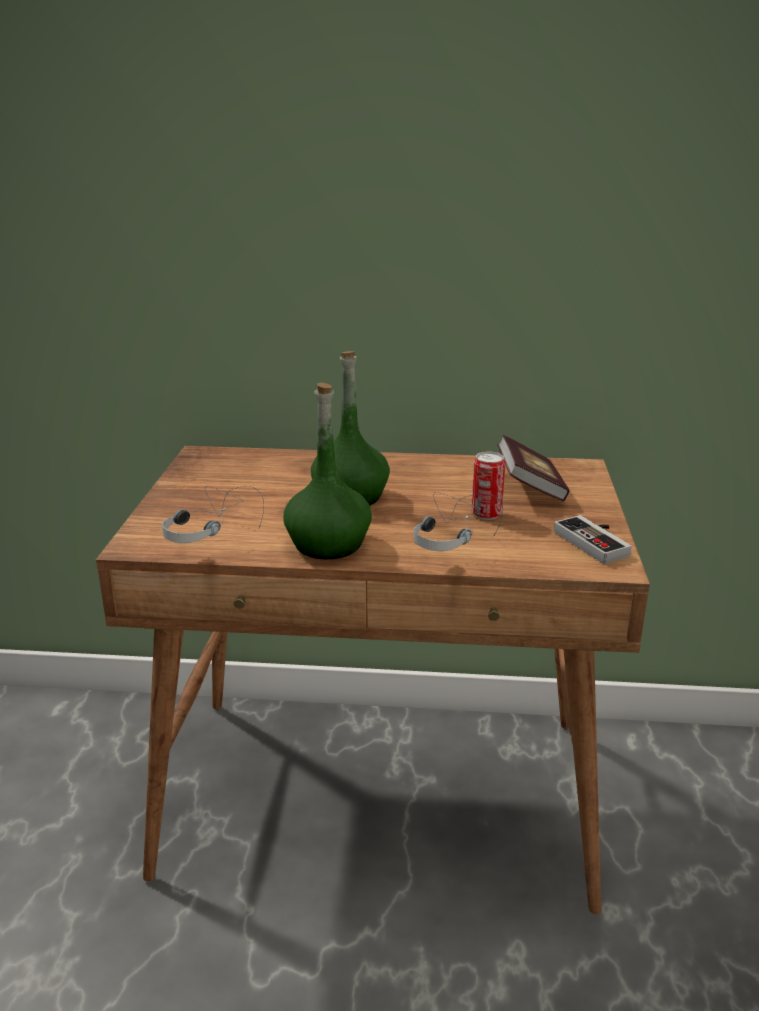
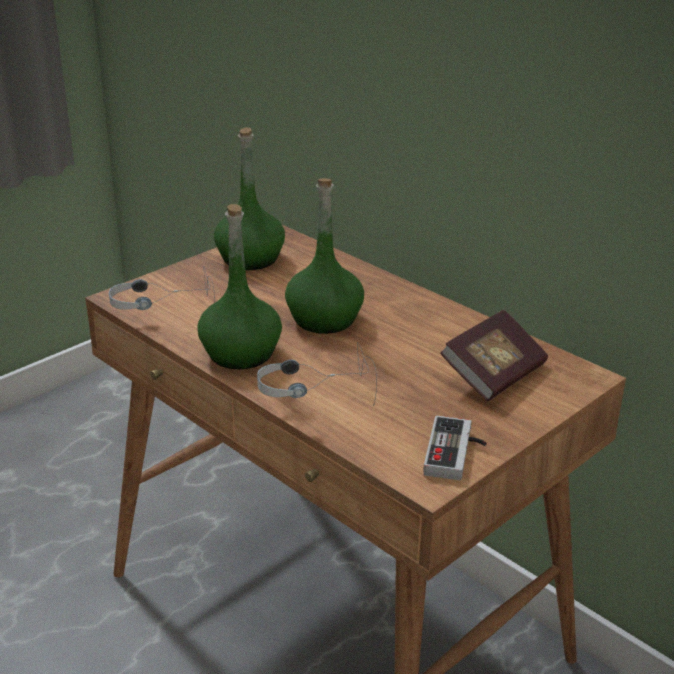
camera: 40 degrees right, 5 degrees up
(208, 477) = (250, 259): none -> green bottle
(486, 514) = (406, 383): can -> none

